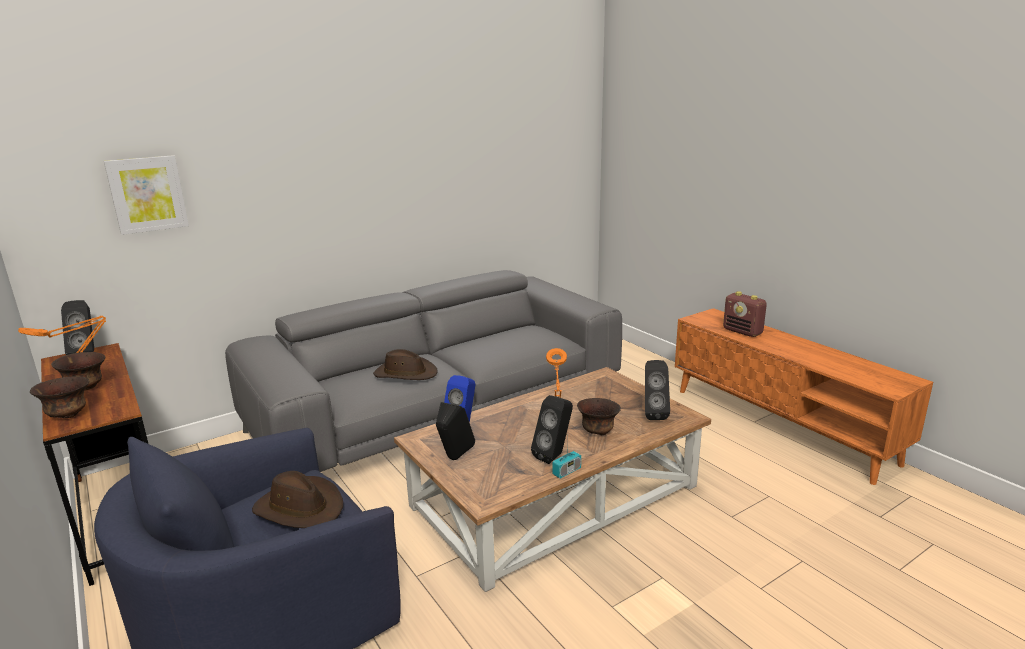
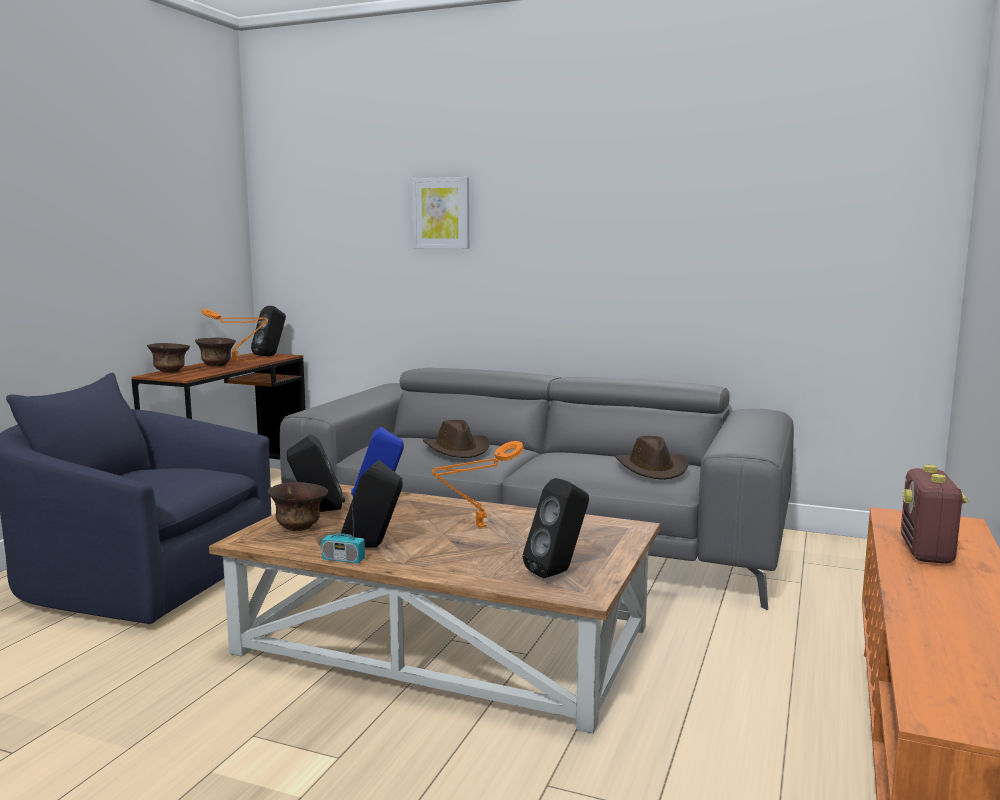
camera: 55 degrees right, 10 degrees down
(147, 194) = (345, 225): picture -> picture (441, 213)
(300, 507) = (164, 480): brown hat -> brown hat (652, 469)
(597, 432) = (461, 554): brown bowl -> brown bowl (299, 528)

